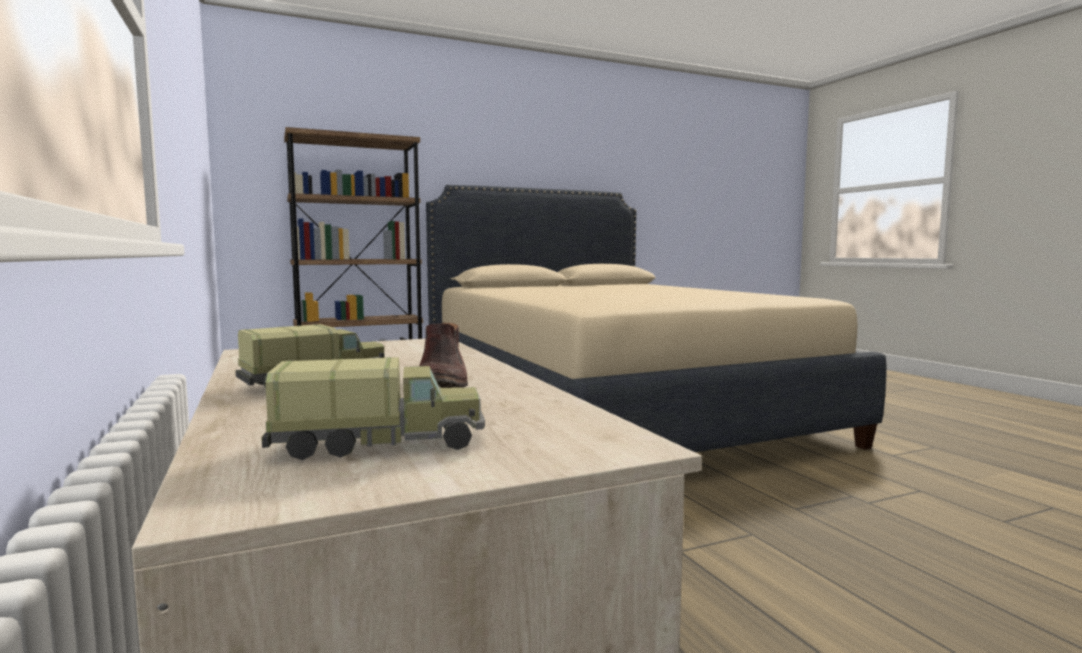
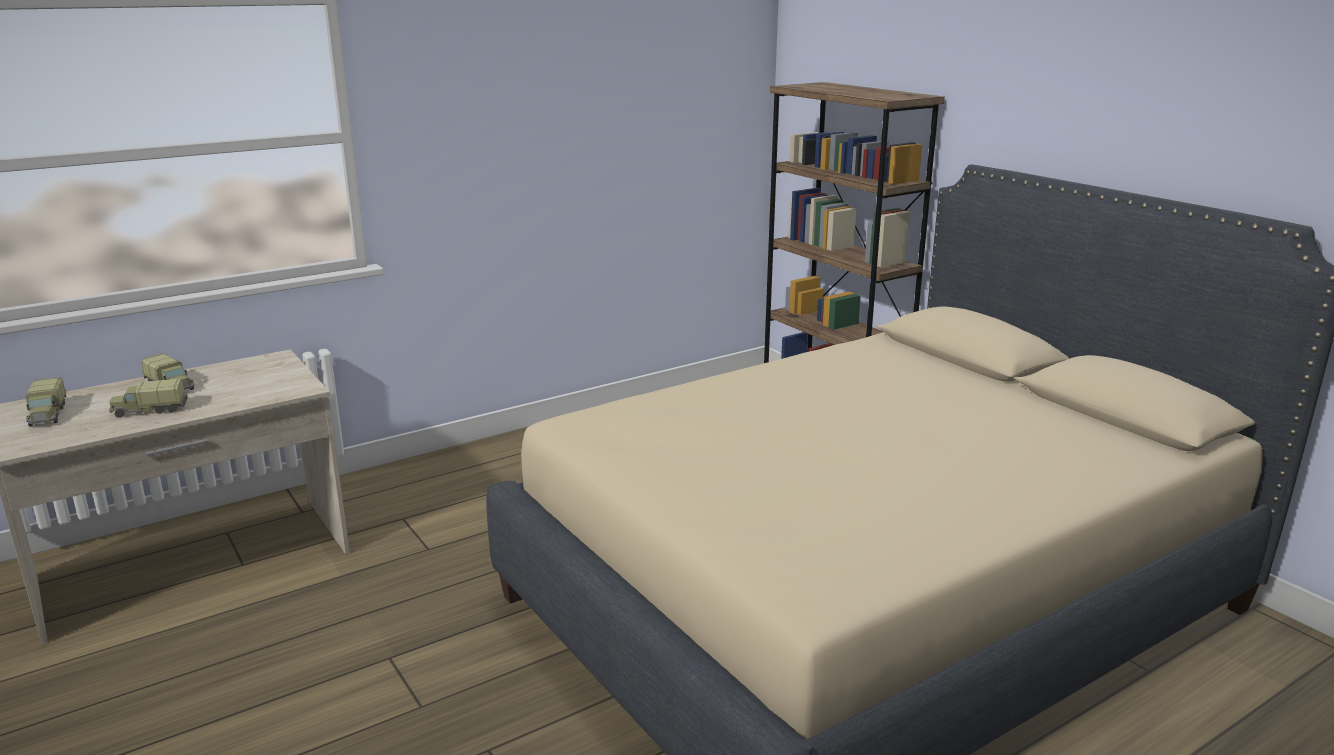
camera: 80 degrees right, 15 degrees up
(443, 383) = (149, 410): brown shoe -> toy truck

